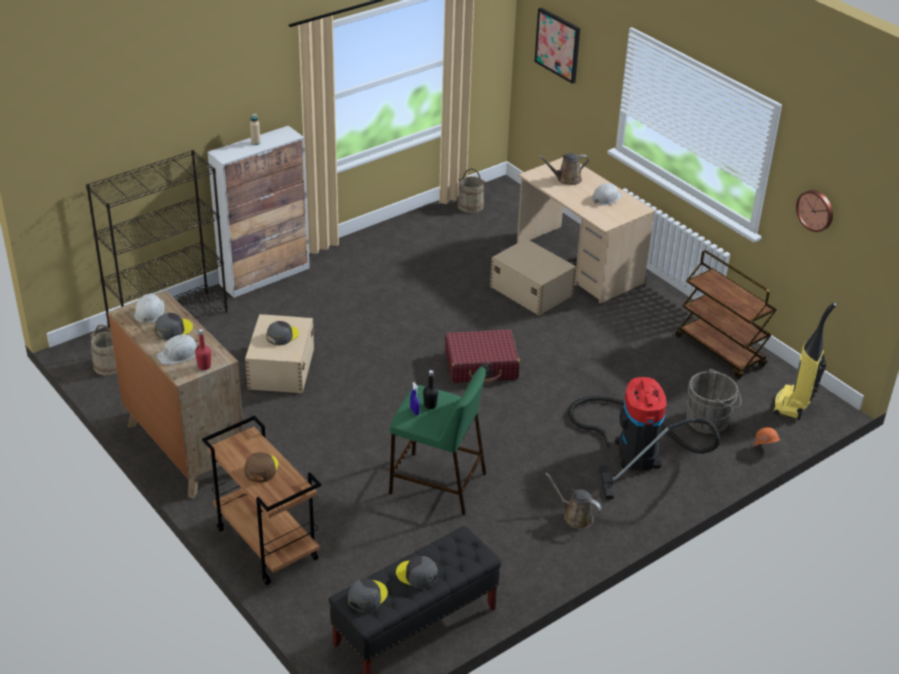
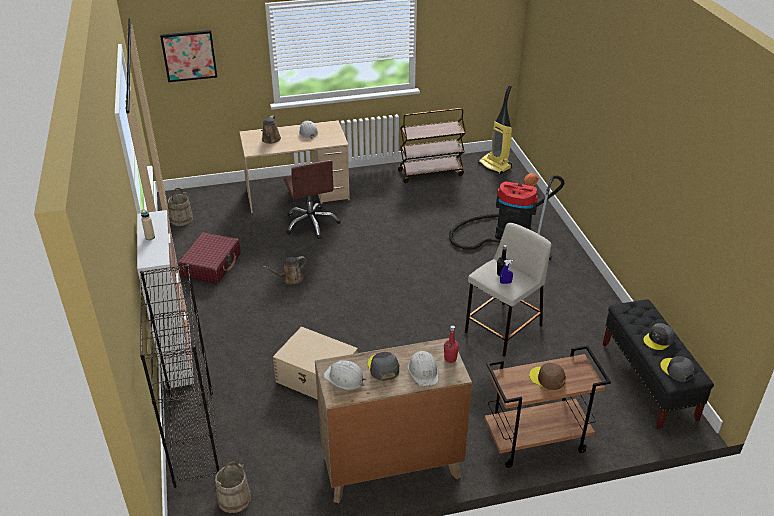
camera: 65 degrees left, 0 degrees up
(282, 335) = (314, 349): grey cap -> none
(436, 483) = (503, 329): green stool -> beige stool
(481, 366) = (383, 271): red suitcase -> red suitcase (211, 265)
(531, 290) = (311, 223): beige storage box -> brown office chair
(575, 517) = (563, 277): brown watering can -> brown watering can (290, 279)
(710, 420) = (495, 198): grey bucket -> none
(816, 210) = (458, 45): wall clock -> none

